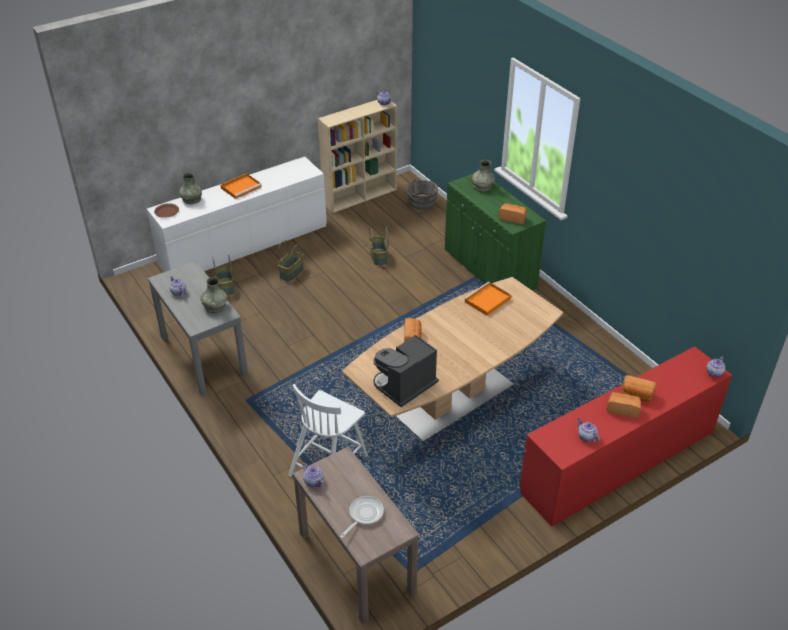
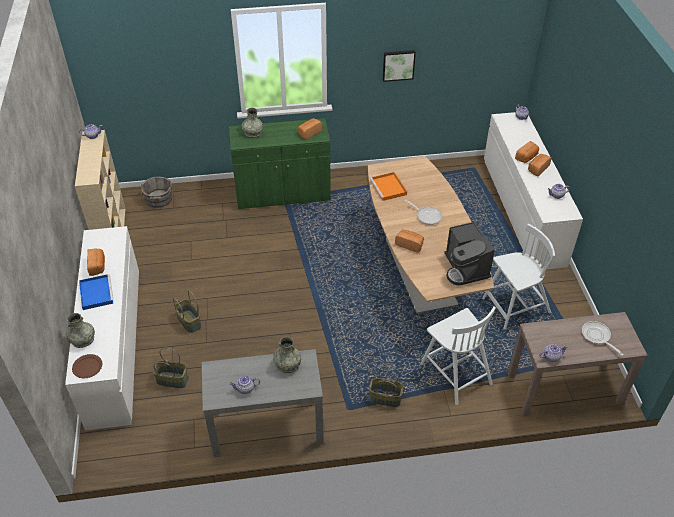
camera: 65 degrees left, 5 degrees up
(241, 187) = (96, 292): orange tray -> blue tray
(269, 177) = (97, 266): none -> bread
(378, 257) = (214, 254): basket -> basket (384, 398)
(452, 491) = (515, 306): none -> white chair
(465, 338) = (427, 216): none -> frying pan
(619, 461) = (523, 210): red dresser -> white dresser
(627, 214) = (398, 65): none -> picture

